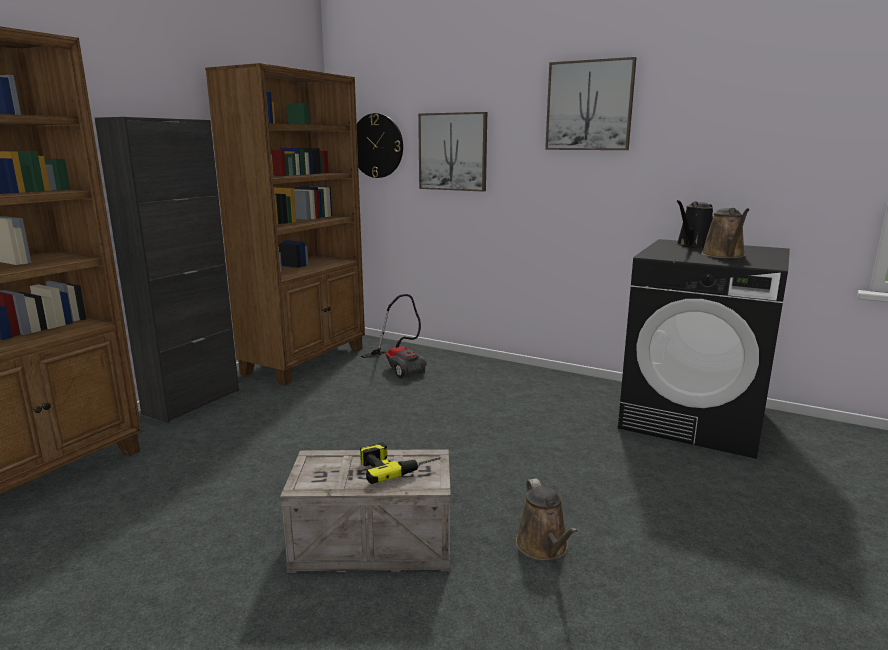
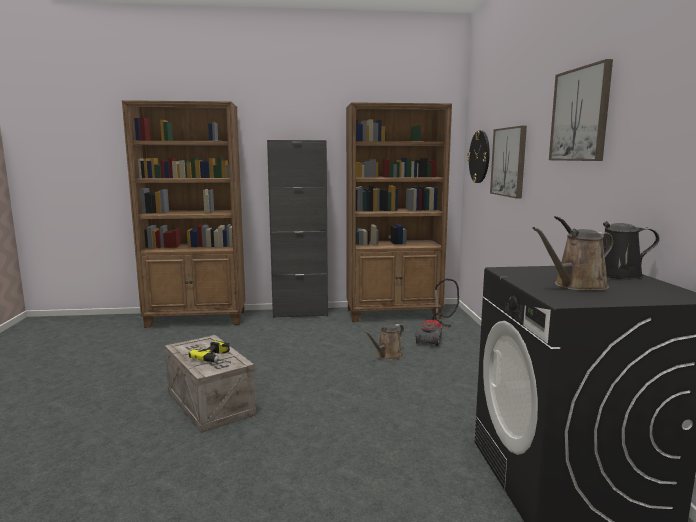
camera: 55 degrees right, 5 degrees down
(544, 547) = (251, 456): brown watering can -> brown watering can (387, 355)

